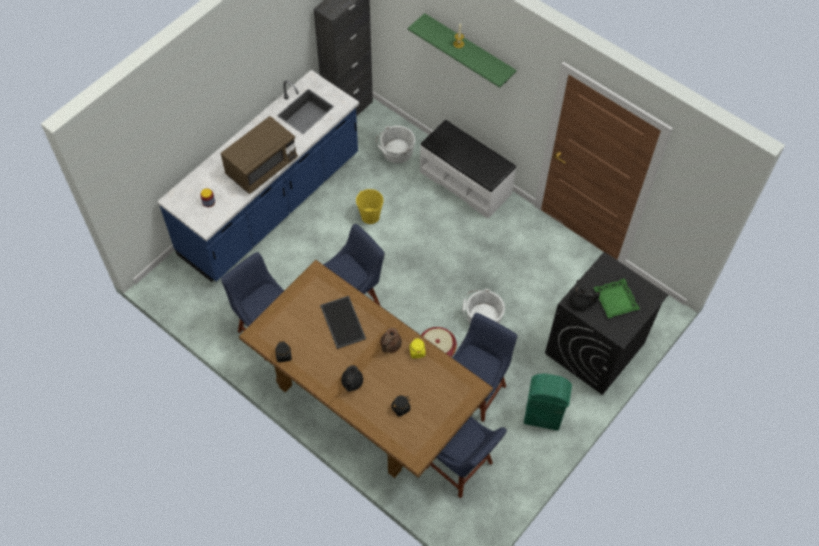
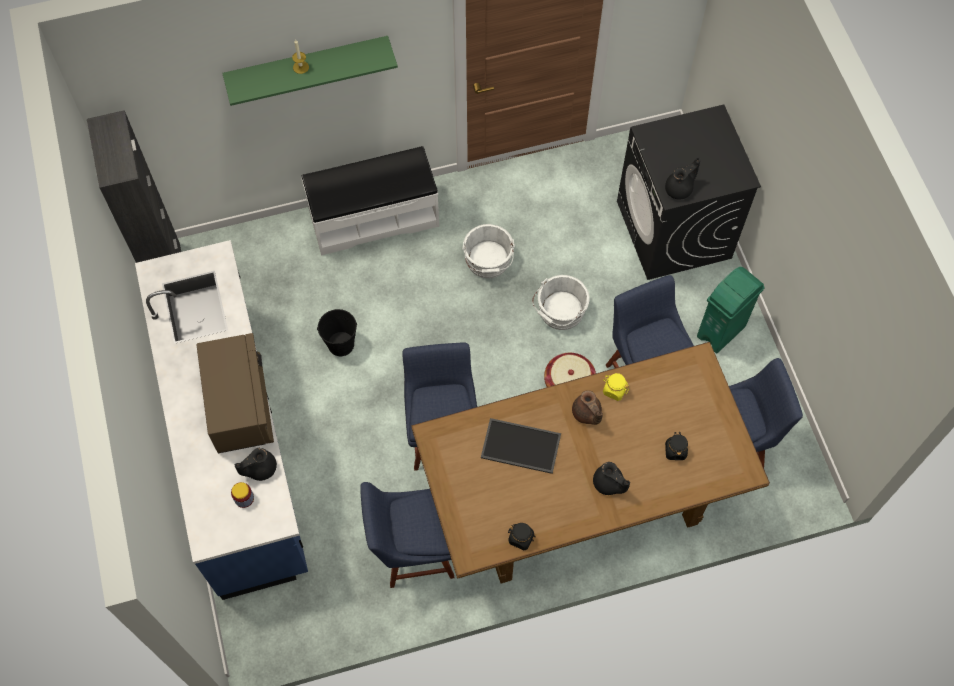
camera: 55 degrees left, 5 degrees up
(231, 198) = (260, 468): none -> black teapot
(370, 216) = (341, 344): yellow bucket -> black bucket
(396, 152) = (273, 262): white bucket -> white bucket (488, 262)
(616, 300) = (698, 155): green tray -> none

